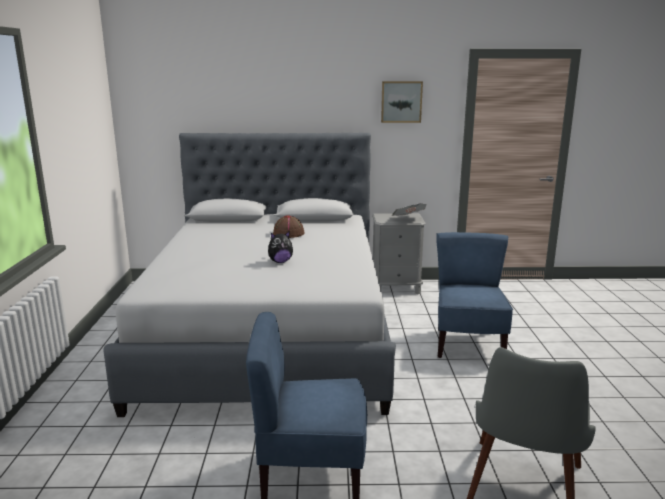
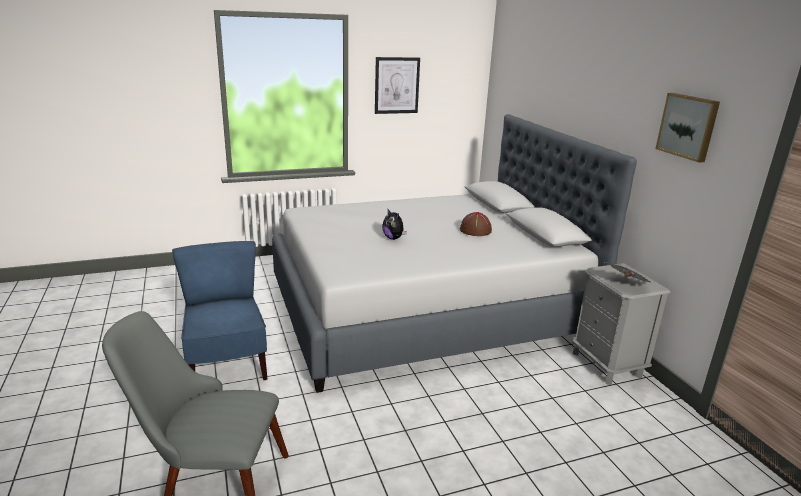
camera: 70 degrees right, 5 degrees up
(66, 121) = (396, 85): none -> picture
(467, 345) = (491, 435): blue chair -> none

